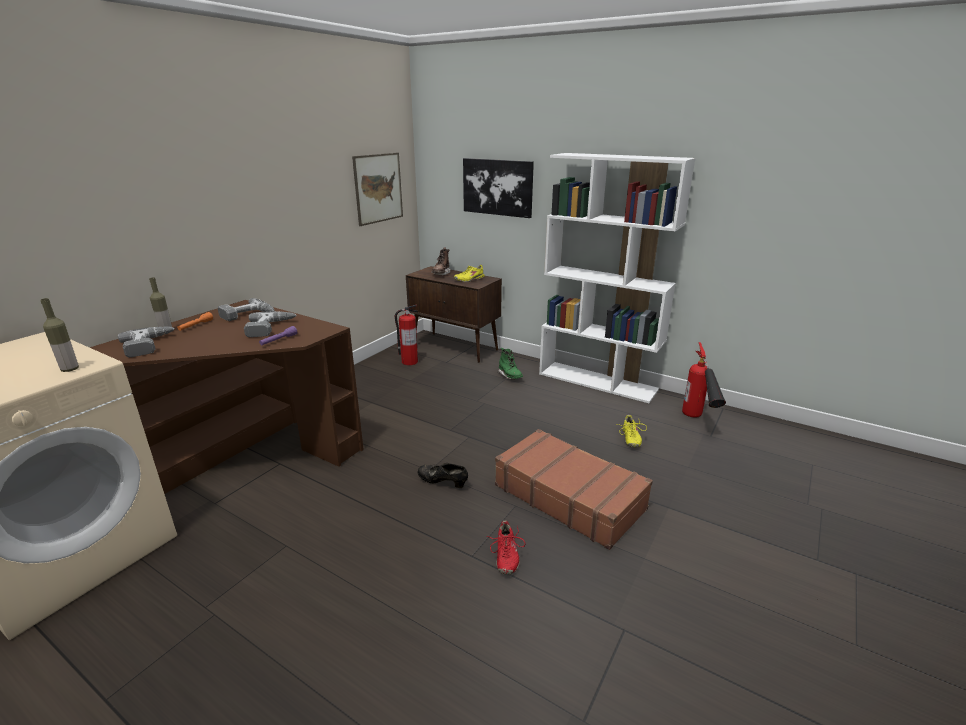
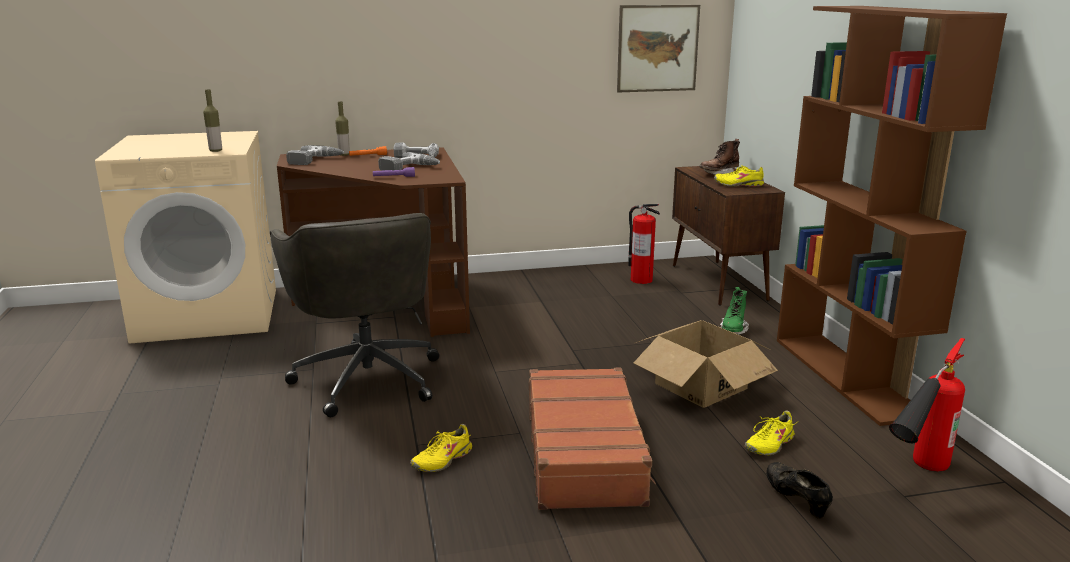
camera: 45 degrees right, 5 degrees down
(346, 526) = (367, 377): none -> grey office chair
(443, 483) = (489, 386): black shoe -> black shoe (796, 500)
(498, 187) = (797, 56): picture -> none
(505, 556) = (442, 460): red shoe -> yellow shoe
(550, 419) = (701, 385): none -> cardboard box
(598, 381) = (848, 376): white bookcase -> brown bookcase

